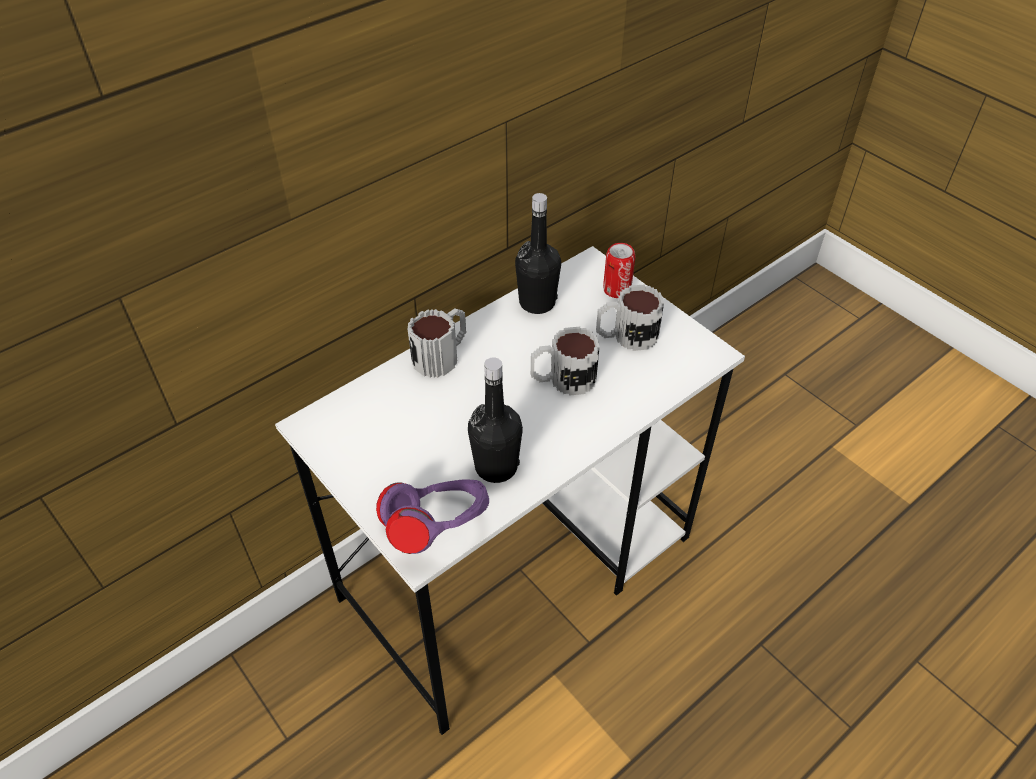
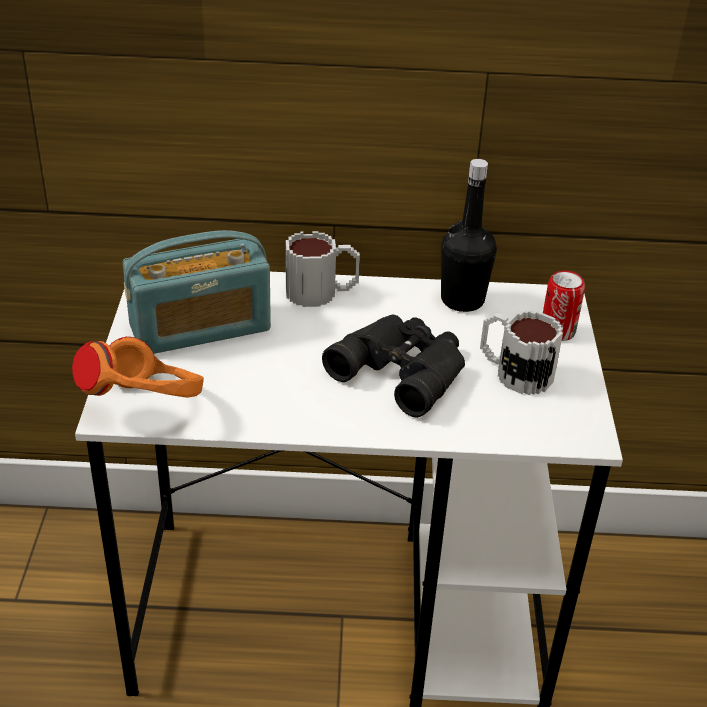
camera: 40 degrees right, 10 degrees down
(395, 441) = (200, 328): none -> radio
(437, 529) = (146, 406): purple headphones -> orange headphones
(496, 467) = (254, 395): black bottle -> none
(562, 379) = (403, 369): mug -> black binoculars

